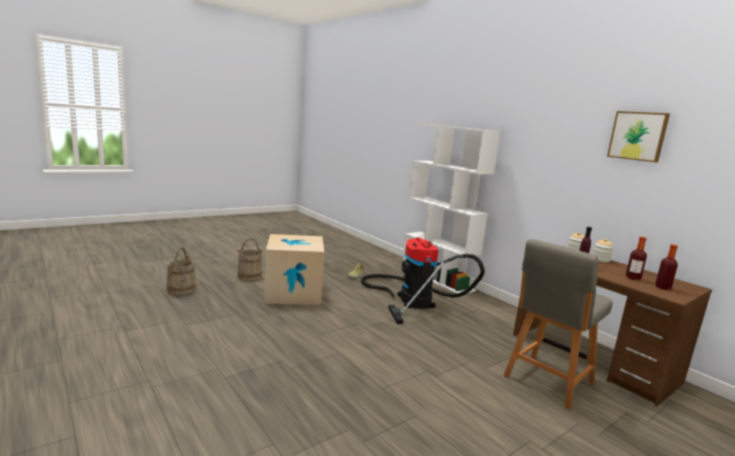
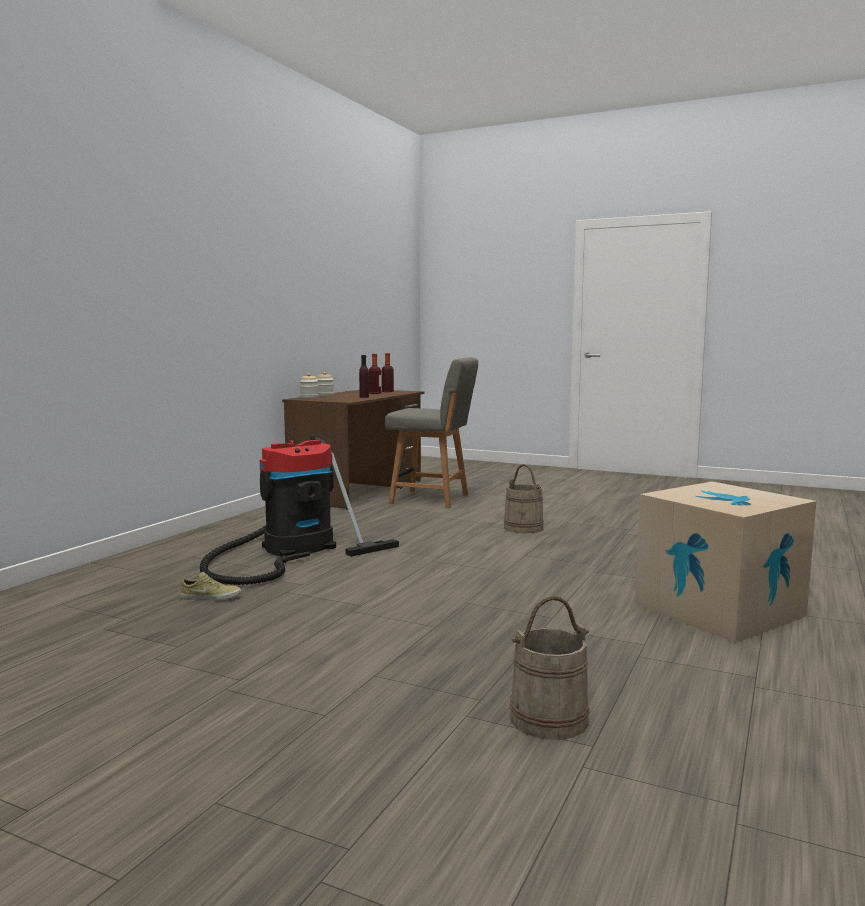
camera: 115 degrees left, 5 degrees down
(249, 276) = (354, 682): beige bucket -> beige bucket (523, 528)
(293, 293) = (386, 617): cardboard box -> cardboard box (719, 610)
(437, 279) = (166, 549): white bookcase -> none
(638, 136) = (305, 260): picture -> none

